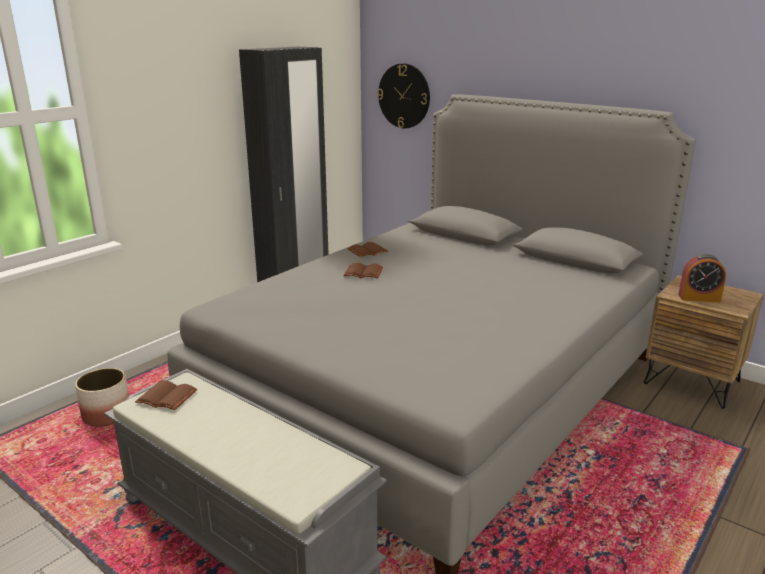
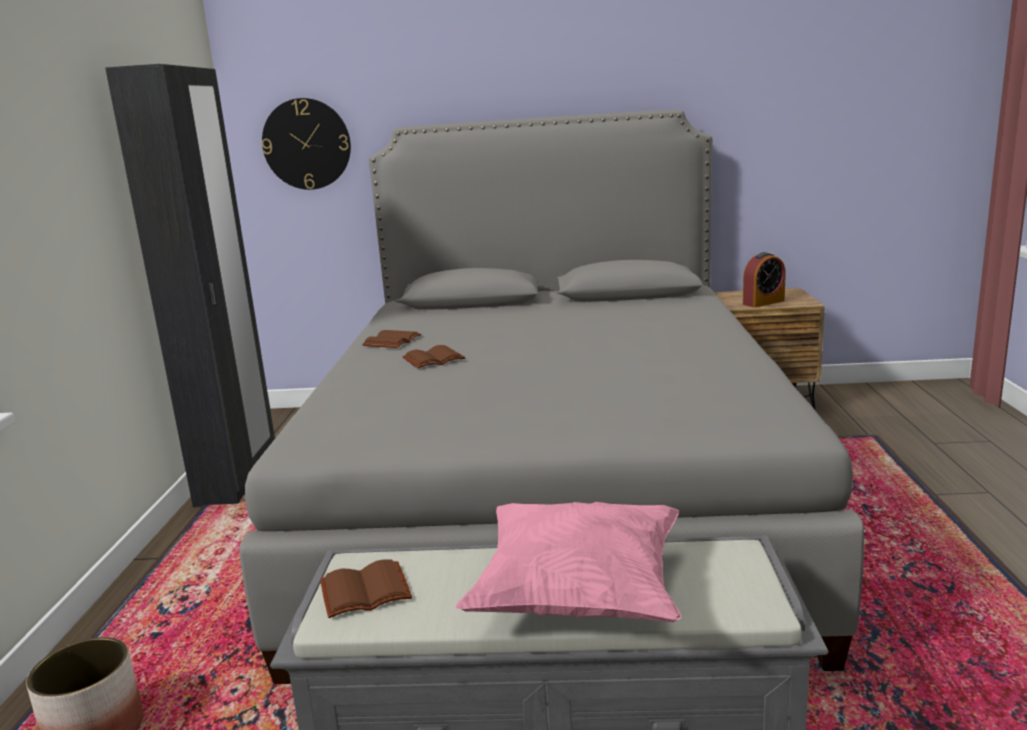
camera: 35 degrees left, 5 degrees down
(236, 448) = (578, 596): none -> pink pillow

